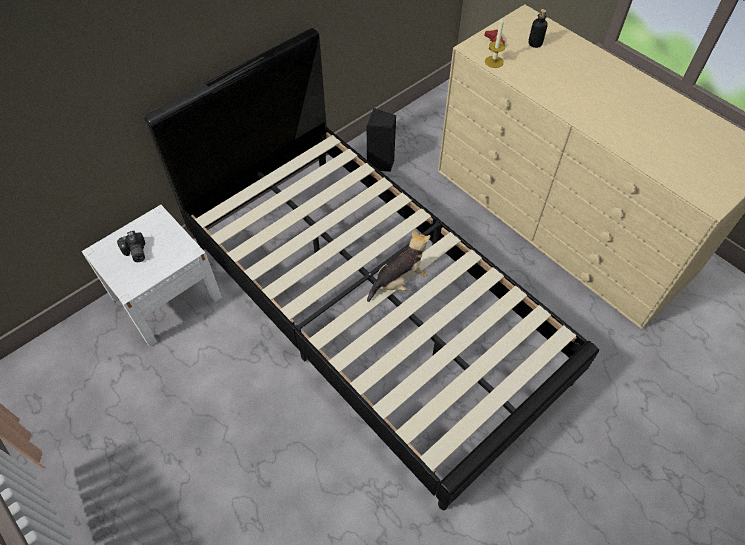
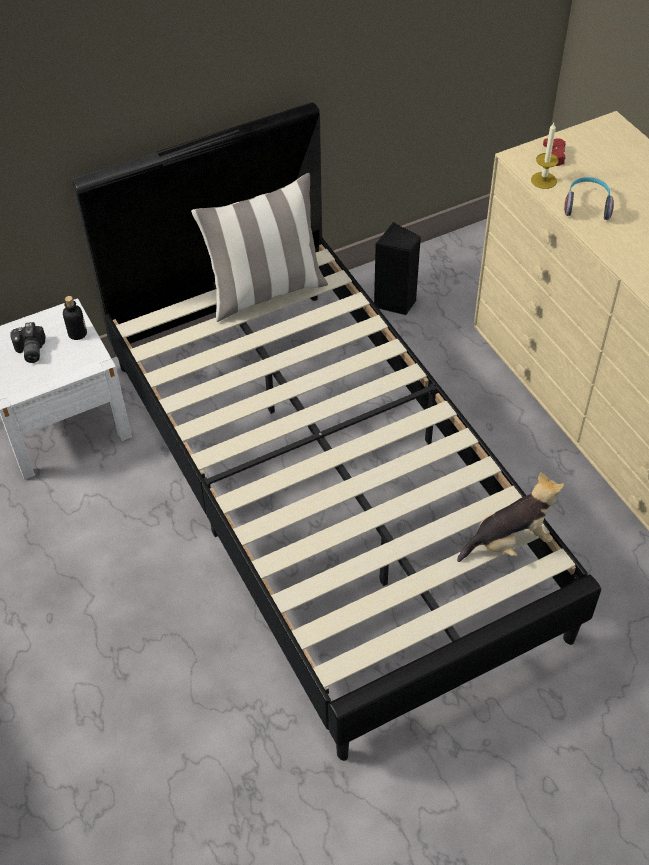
camera: 15 degrees right, 5 degrees down
(298, 174) = (265, 291): none -> pillow
(399, 281) = (357, 449): plush toy -> plush toy (509, 542)
(530, 75) = (587, 205): none -> headphones
(535, 43) = (610, 165): bottle -> bottle (77, 334)

